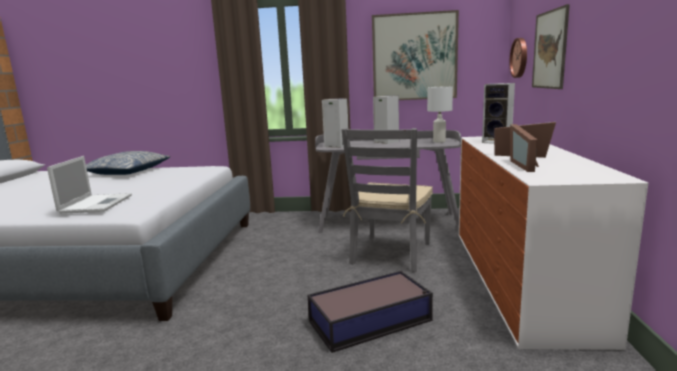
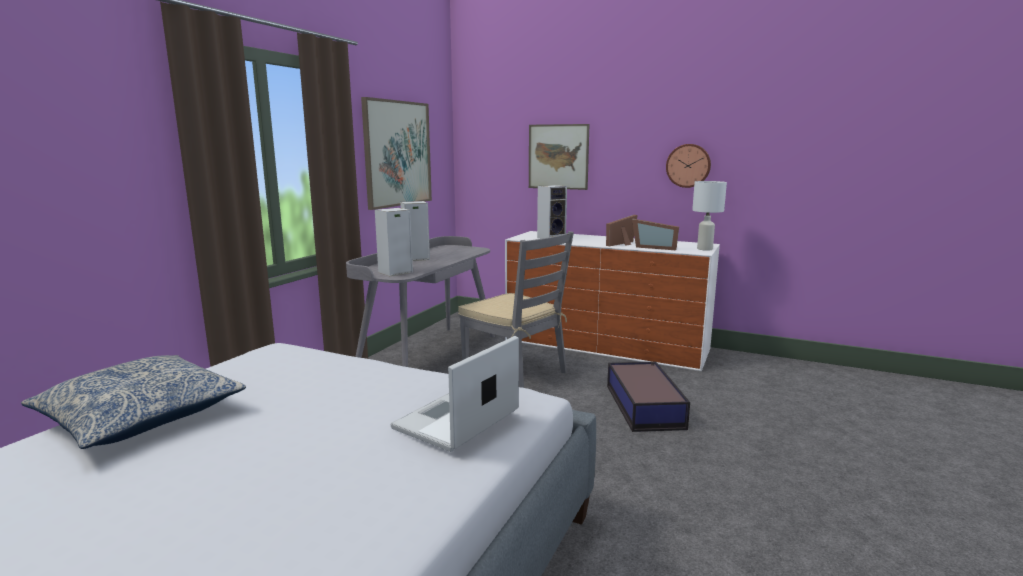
camera: 70 degrees left, 0 degrees up
(97, 203) = (455, 421): laptop -> laptop turned 75 degrees counterclockwise
(439, 141) = (459, 249): white table lamp -> white table lamp (704, 249)
(520, 58) = (491, 159): wall clock -> wall clock (688, 165)

